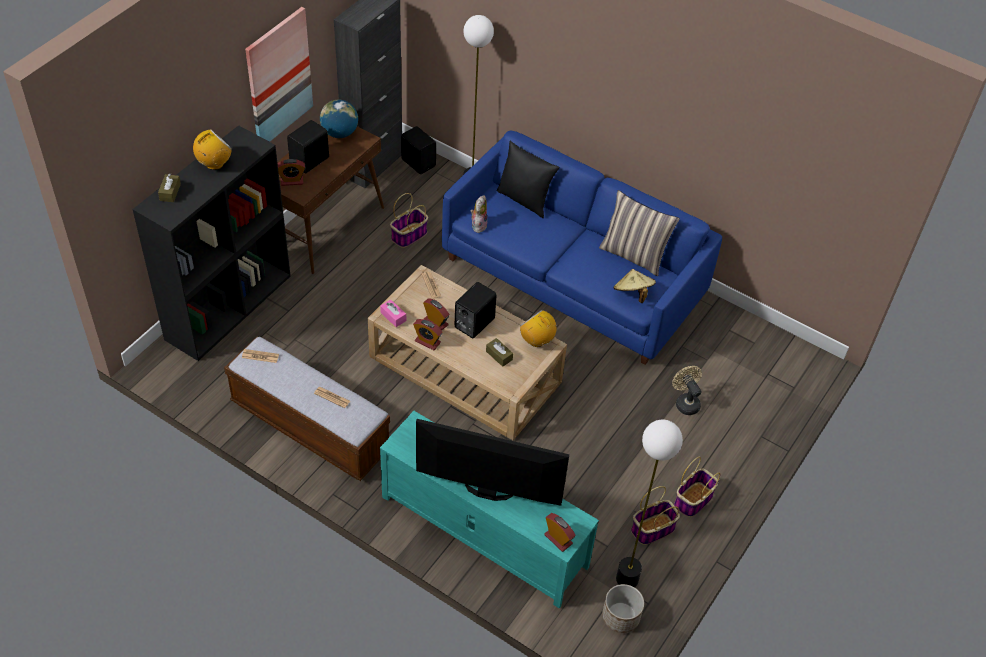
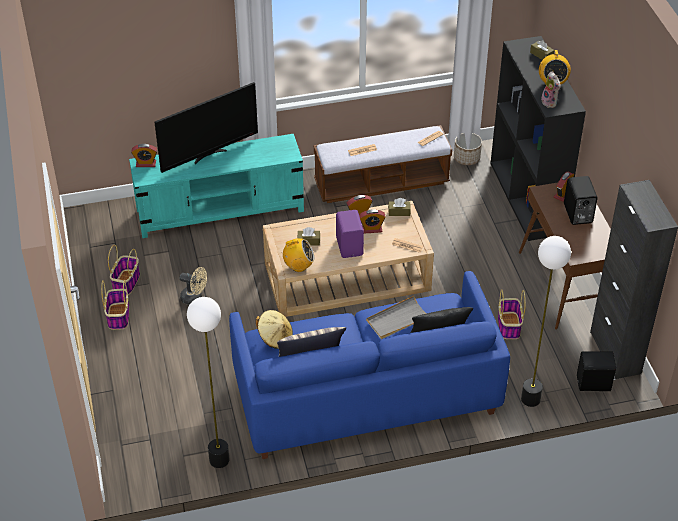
camera: 135 degrees right, 5 degrees down
(278, 77) = (616, 142): picture -> none
(339, 133) = (597, 246): globe -> none
(393, 316) = (399, 212): pink tissue box -> brown tissue box
(473, 323) = (350, 246): black speaker -> purple speaker
(478, 225) = (438, 301): plush toy -> plush toy (550, 102)
(527, 234) = (397, 320): none -> grey tray
(620, 617) = (99, 230): planter -> planter (466, 158)
(627, 579) = (114, 249): floor lamp -> floor lamp (219, 460)
(685, 402) = (186, 371): beige fan -> beige fan (194, 298)

